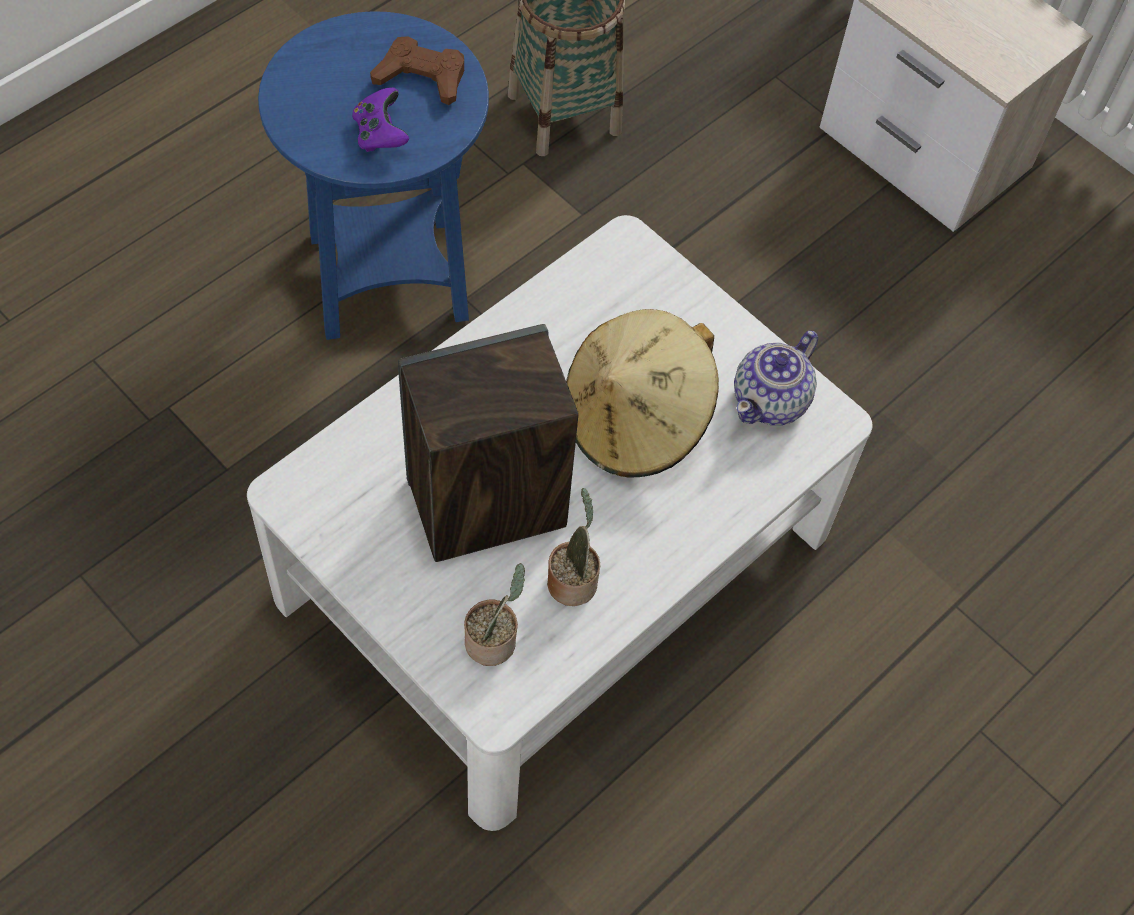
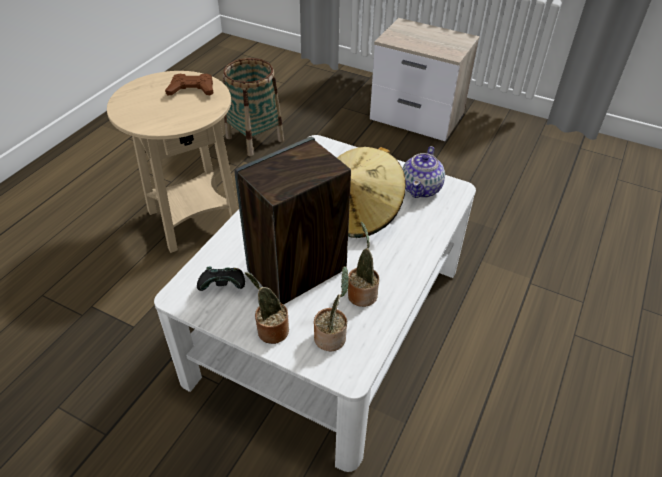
camera: 15 degrees left, 15 degrees down
(360, 497) = (223, 286): none -> black game controller
(380, 134) = (178, 114): purple game controller -> none
(388, 277) = (194, 219): blue side table -> beige side table
(405, 600) = (270, 330): none -> potted plant

